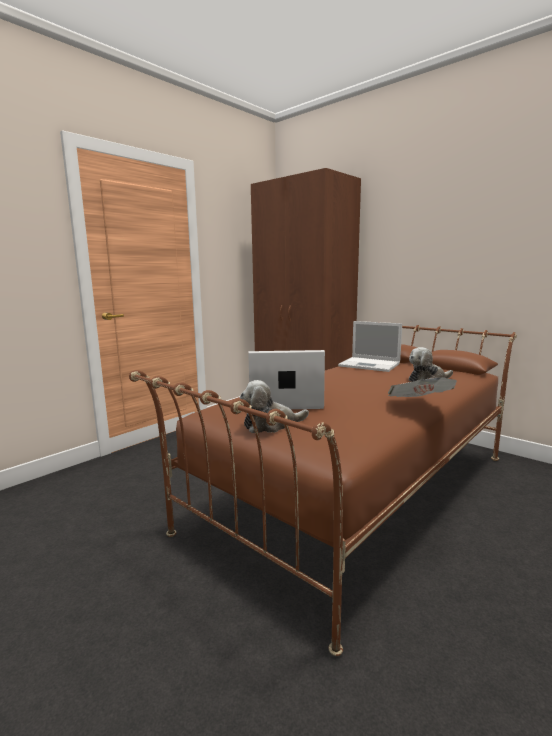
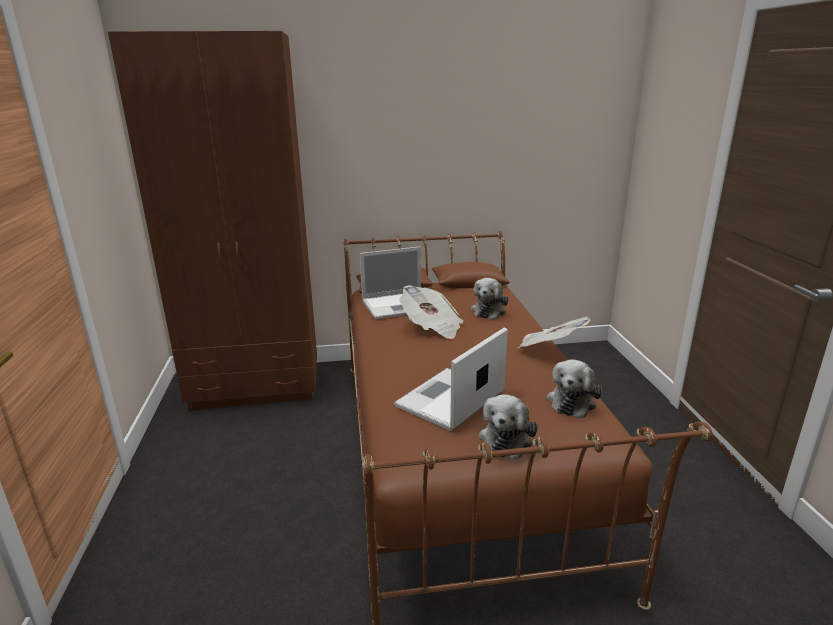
camera: 50 degrees left, 10 degrees up
(359, 429) = (572, 401): none -> plush toy
(362, 376) = (432, 327): none -> newspaper

